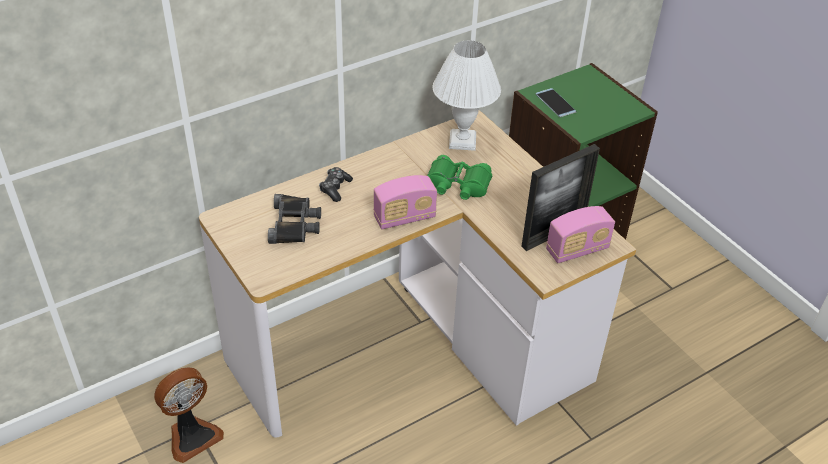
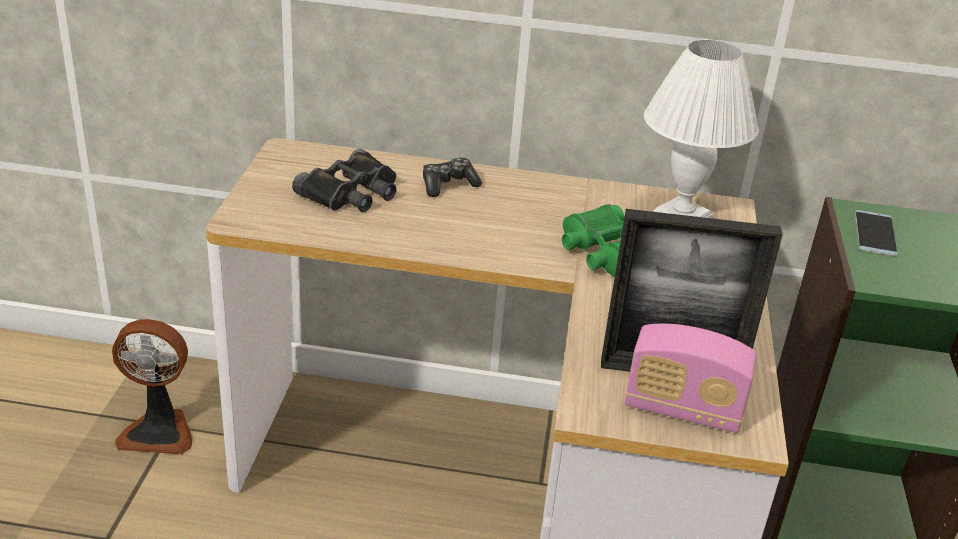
camera: 40 degrees right, 10 degrees down
(404, 218) = (487, 250): radio -> none

